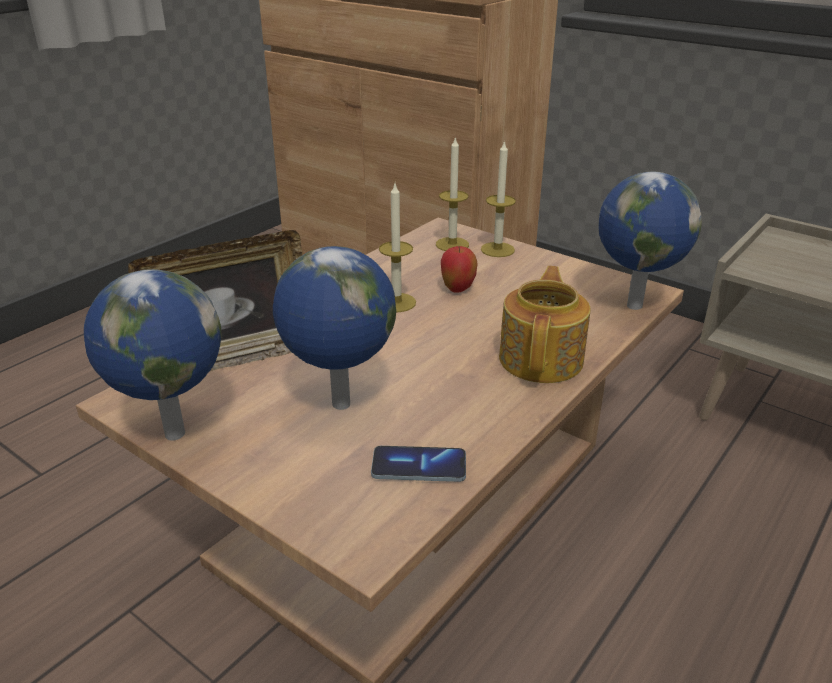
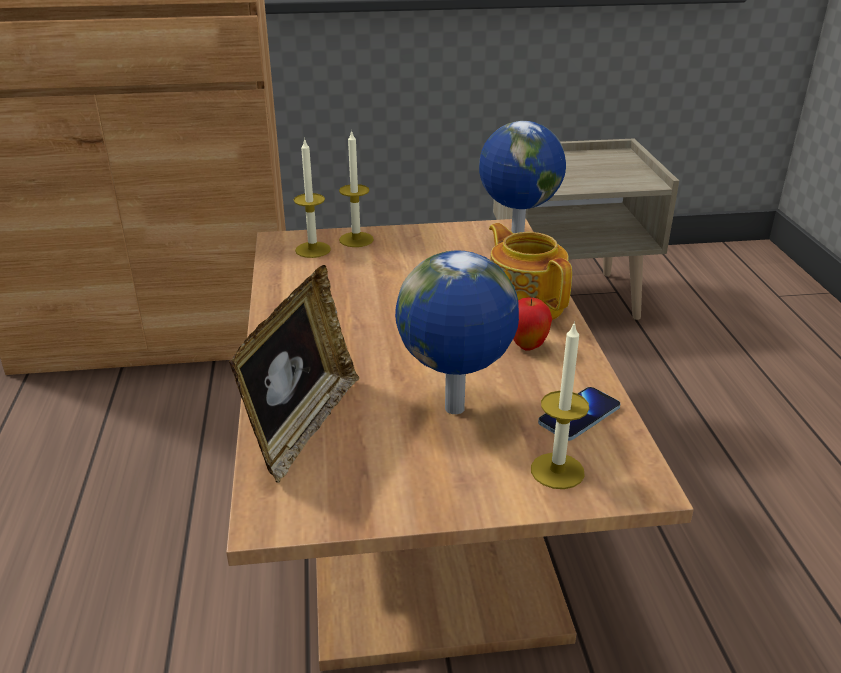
camera: 45 degrees left, 0 degrees up
(172, 434) = (369, 512): globe -> none
(396, 302) = (354, 314): candle -> candle (557, 471)
(458, 289) = (382, 283): apple -> apple (528, 346)

